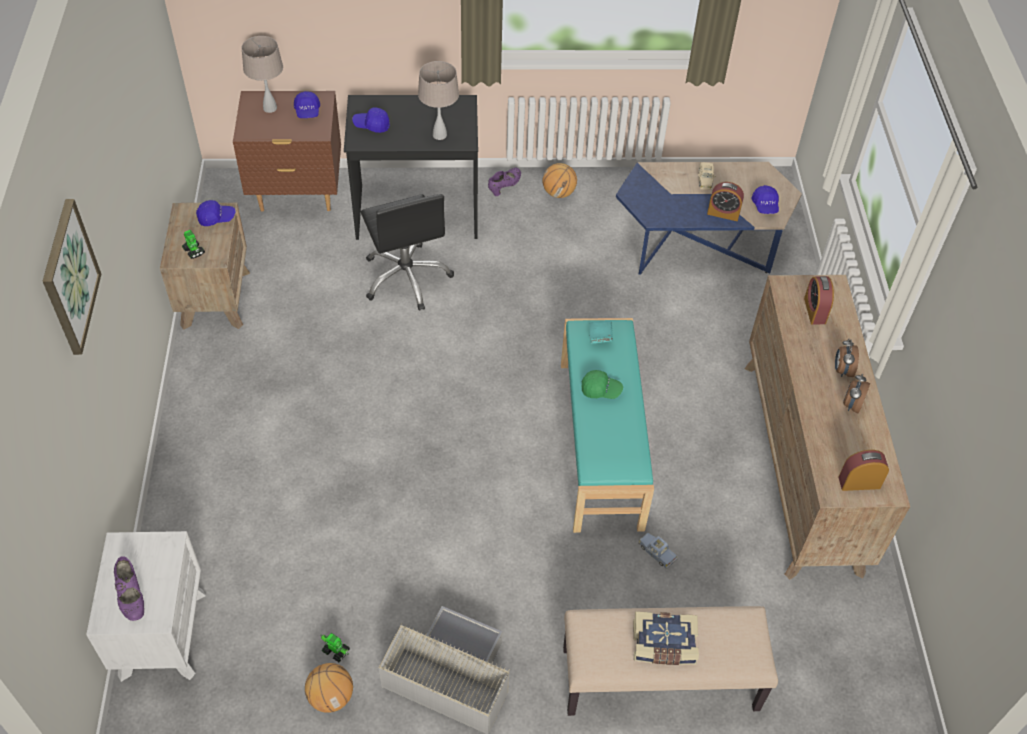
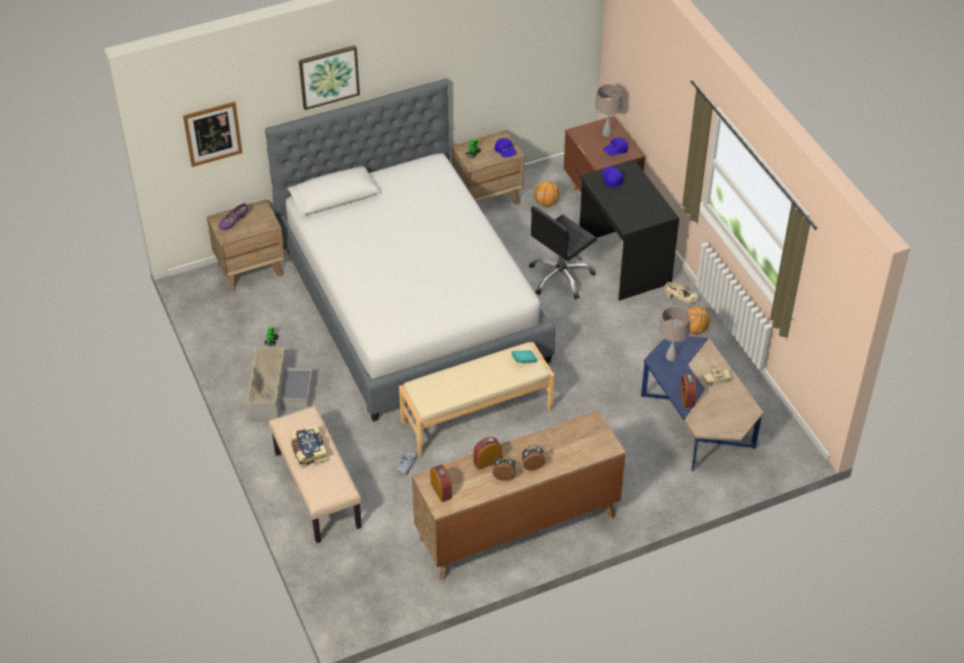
camera: 70 degrees right, 5 degrees down
(37, 506) = (212, 133): none -> picture
(162, 633) = (251, 269): white nightstand -> brown nightstand
(331, 696) = (243, 349): basketball -> basketball (546, 203)
(358, 447) = (411, 302): none -> bed
(439, 135) = (624, 212): beige table lamp -> beige table lamp (670, 357)
(504, 186) = (681, 298): purple shoe -> beige shoe
(599, 443) = (476, 415): turquoise bench -> beige bench
(601, 390) = (479, 373): green cap -> none
(765, 206) = (711, 420): blue cap -> none
(815, 310) = (579, 441): alarm clock -> alarm clock (487, 461)

